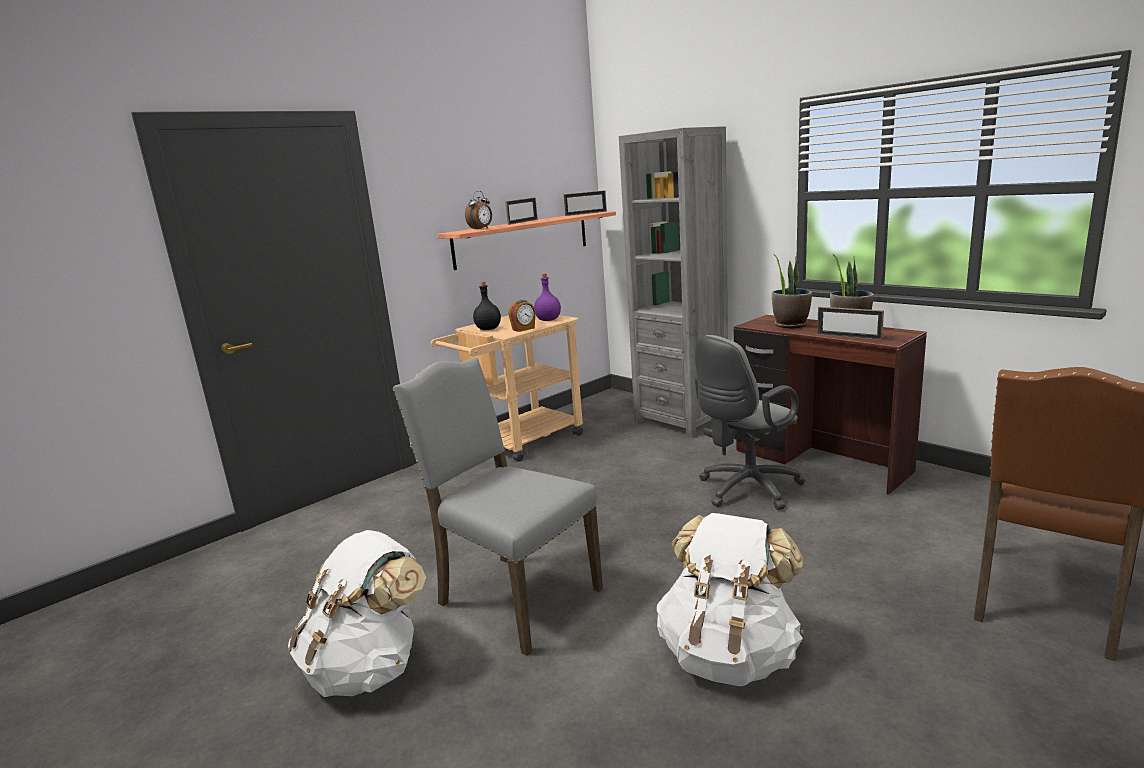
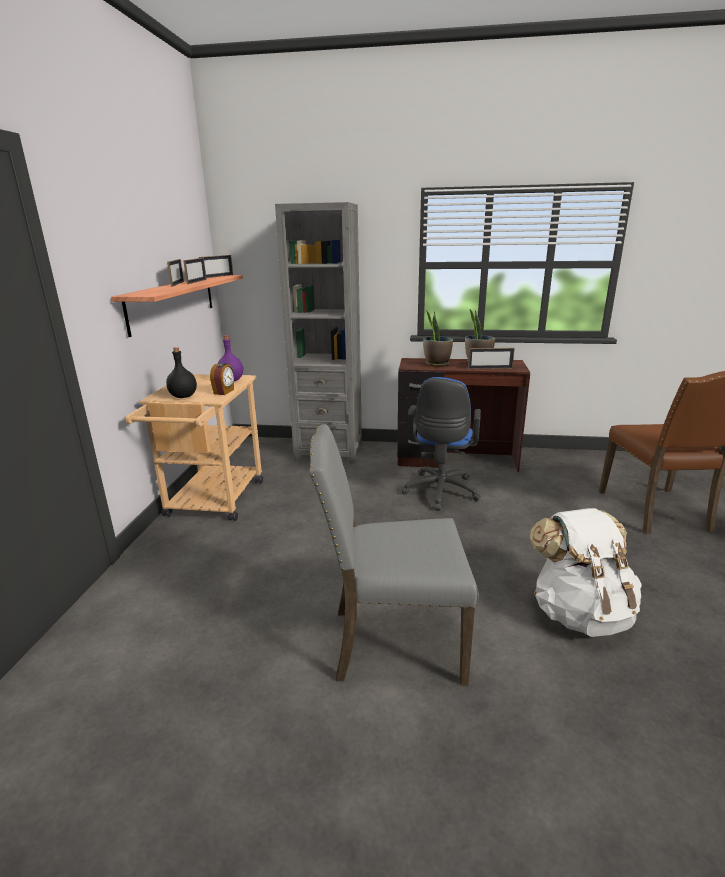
camera: 40 degrees left, 5 degrees up
(369, 668) = (355, 780): white backpack -> none
(481, 229) = (158, 291): alarm clock -> none
(546, 219) = (197, 281): none -> picture frame
(745, 490) = (440, 493): grey office chair -> blue office chair

